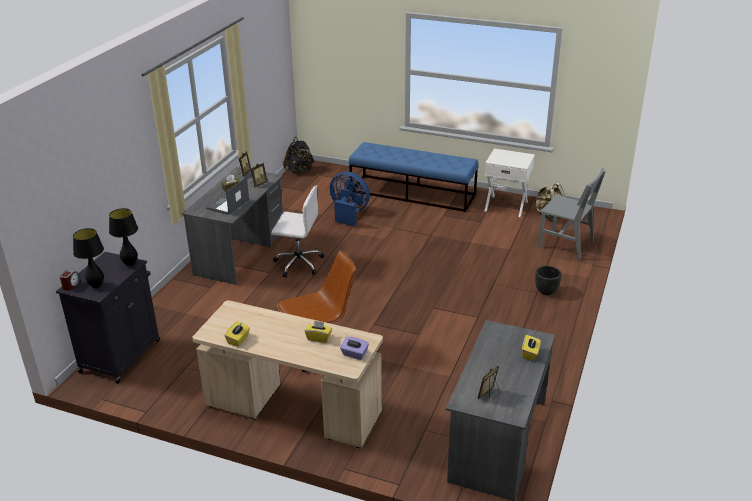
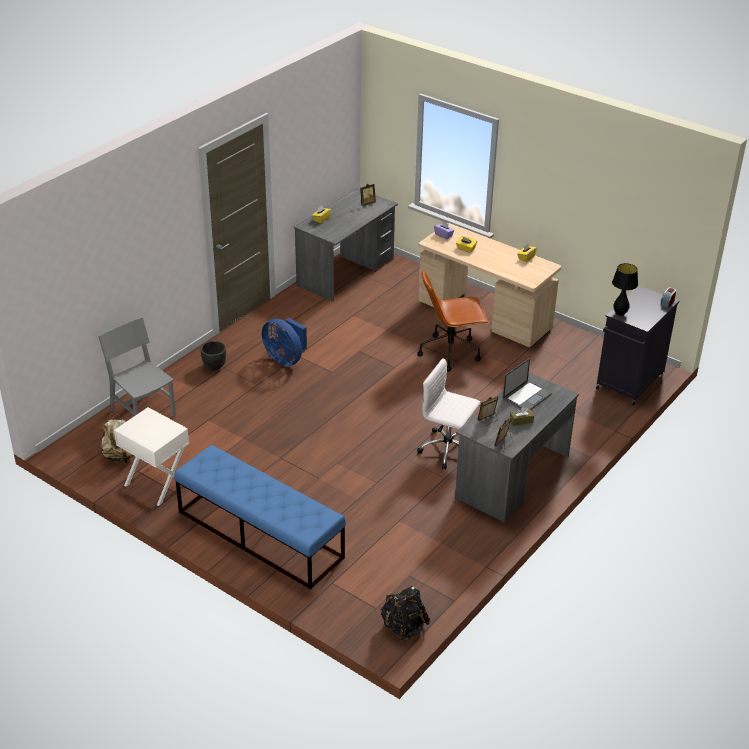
camera: 165 degrees left, 5 degrees up
(96, 285) = (645, 298): black table lamp -> none
(348, 213) = (363, 514): blue fan -> blue fan (285, 359)

